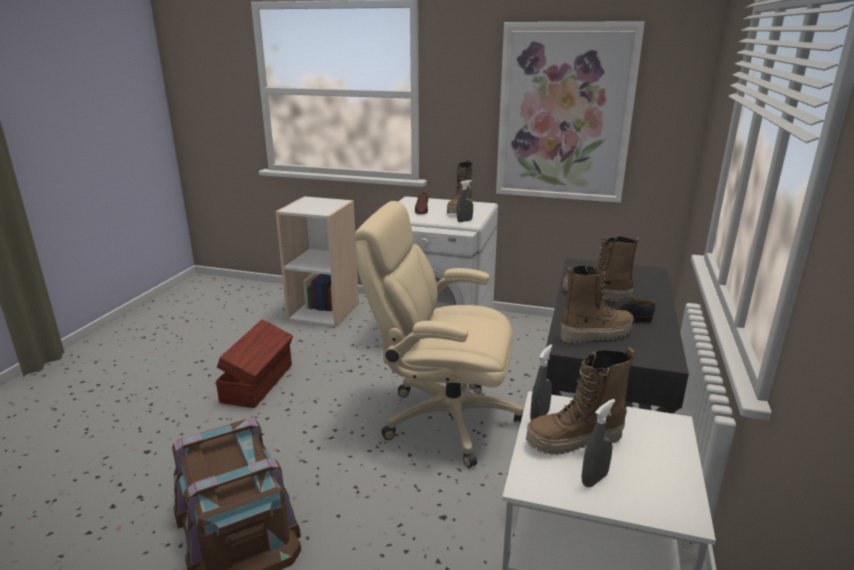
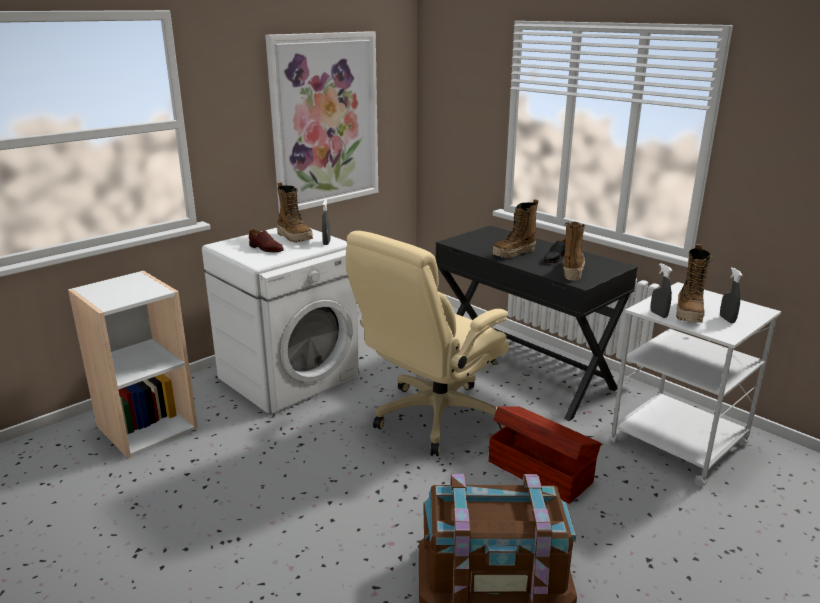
camera: 60 degrees left, 0 degrees up
(259, 383) = (253, 511): brown storage box -> brown storage box (539, 470)

